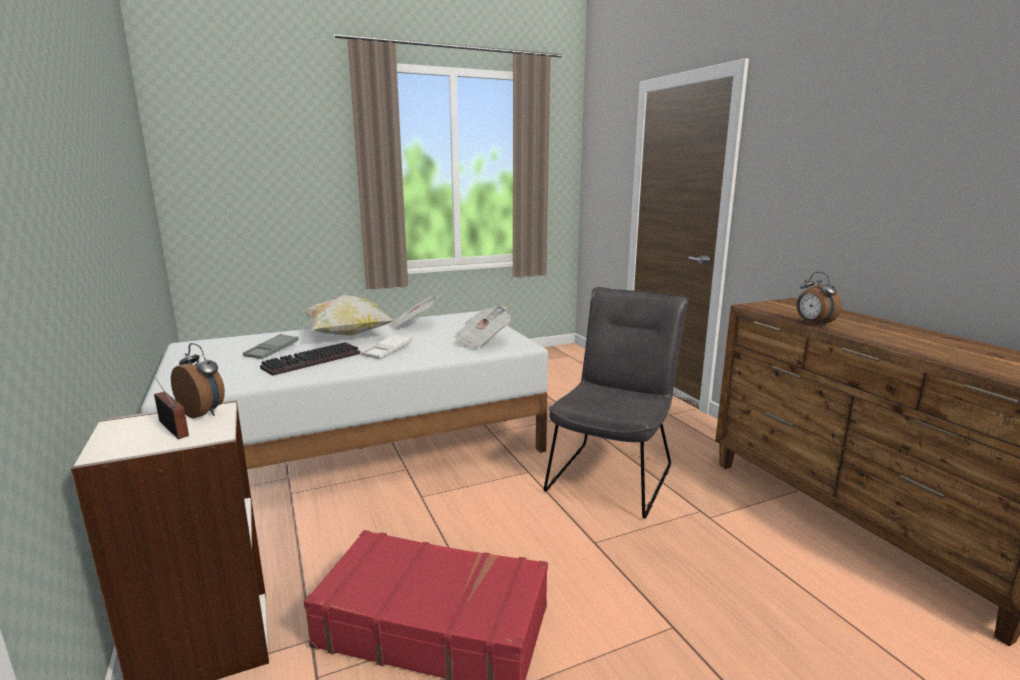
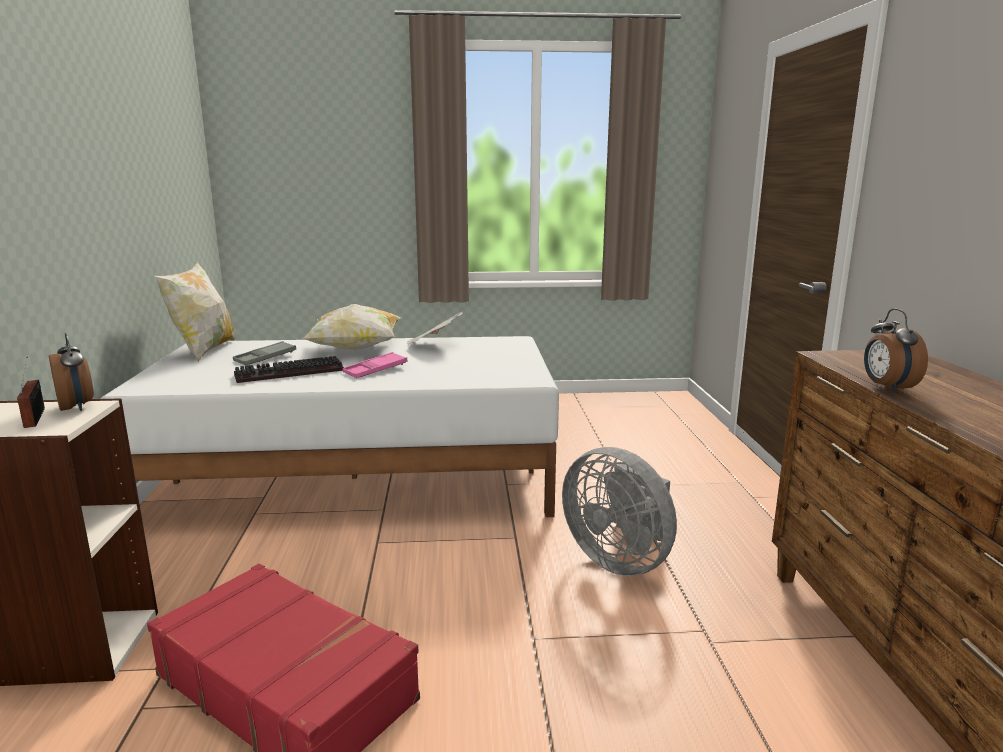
camera: 20 degrees right, 0 degrees up
(200, 350) = (204, 350): none -> pillow
(388, 350) = (375, 370): white tray -> pink tray
(481, 342) = (486, 371): newspaper -> none
(613, 474) = (619, 559): grey chair -> grey fan

